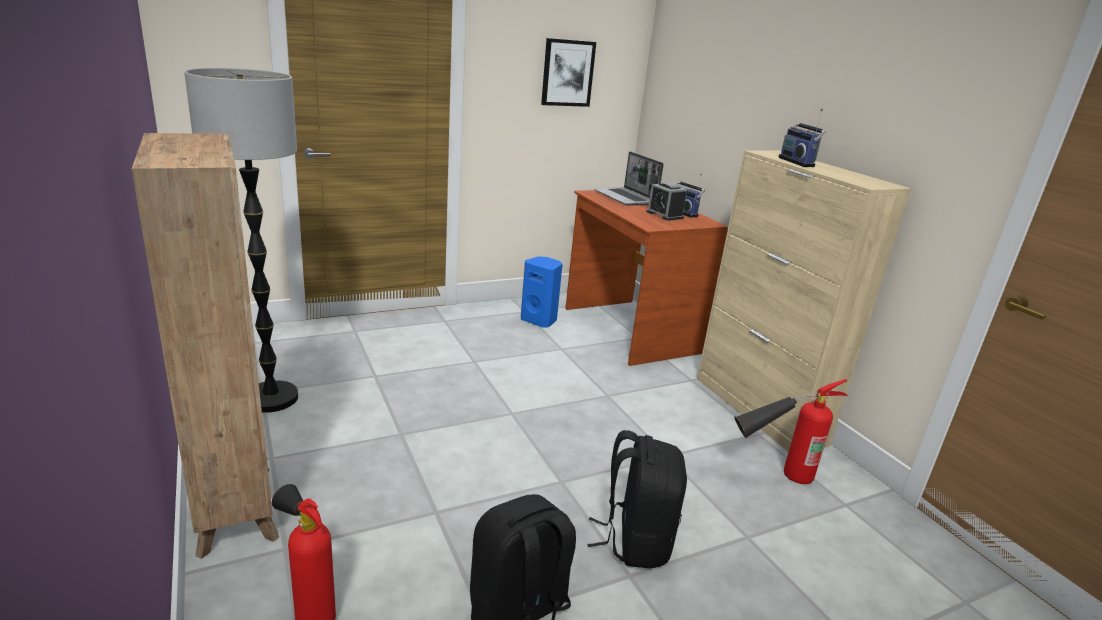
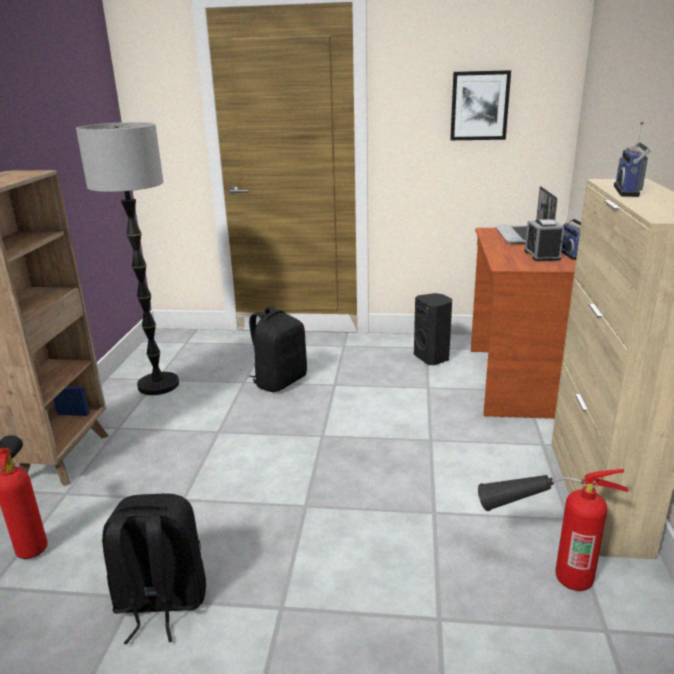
camera: 35 degrees right, 0 degrees up
(539, 320) = (432, 358): blue speaker -> black speaker
(634, 540) = (318, 579): black backpack -> black backpack (279, 381)

